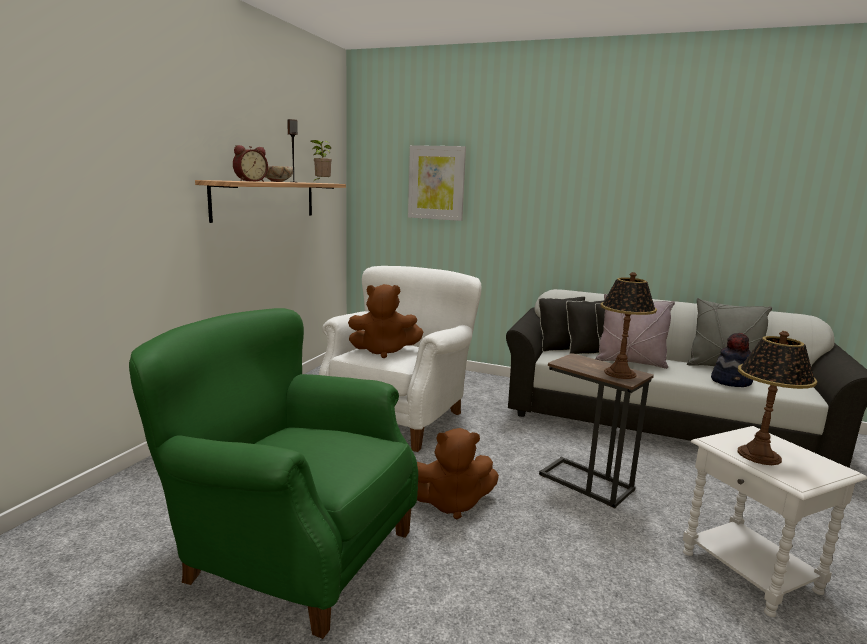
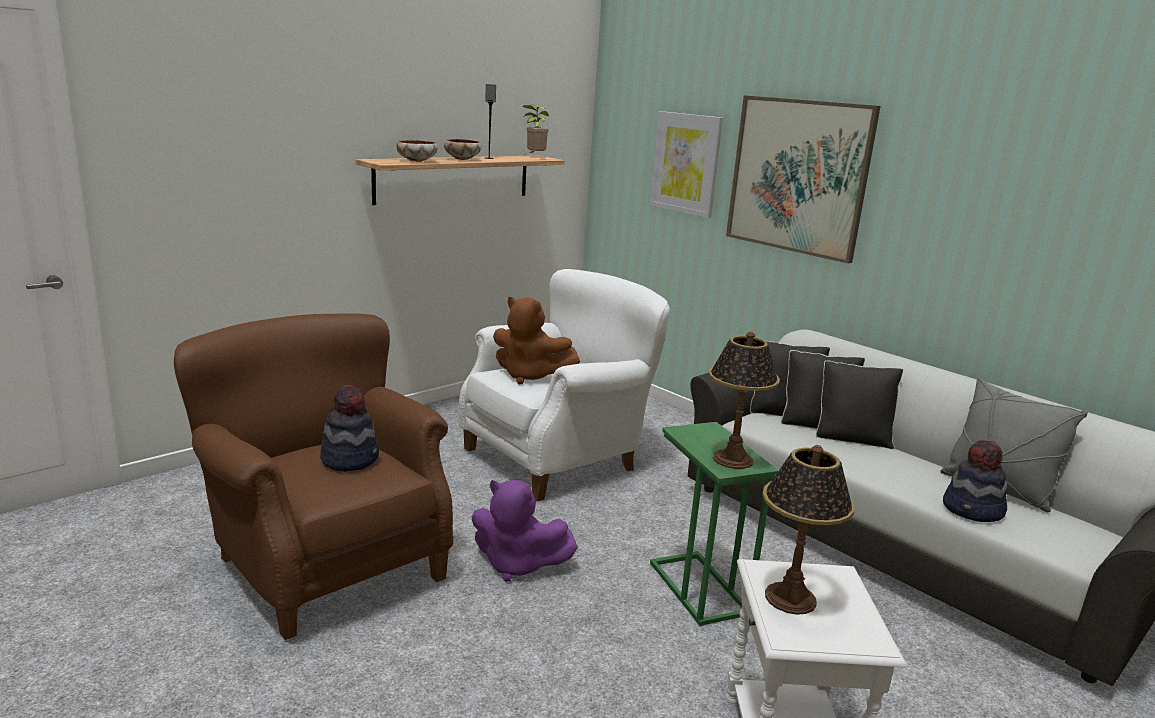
camera: 25 degrees right, 5 degrees up
(250, 181) = (417, 161): alarm clock -> bowl
(290, 550) = (326, 560): green armchair -> brown armchair
(325, 440) = (350, 459): none -> hat
(452, 503) = (517, 564): brown plush toy -> purple plush toy
(532, 183) = (798, 176): none -> picture
(587, 482) = (699, 589): brown side table -> green side table
(630, 362) = (853, 452): purple pillow -> none

